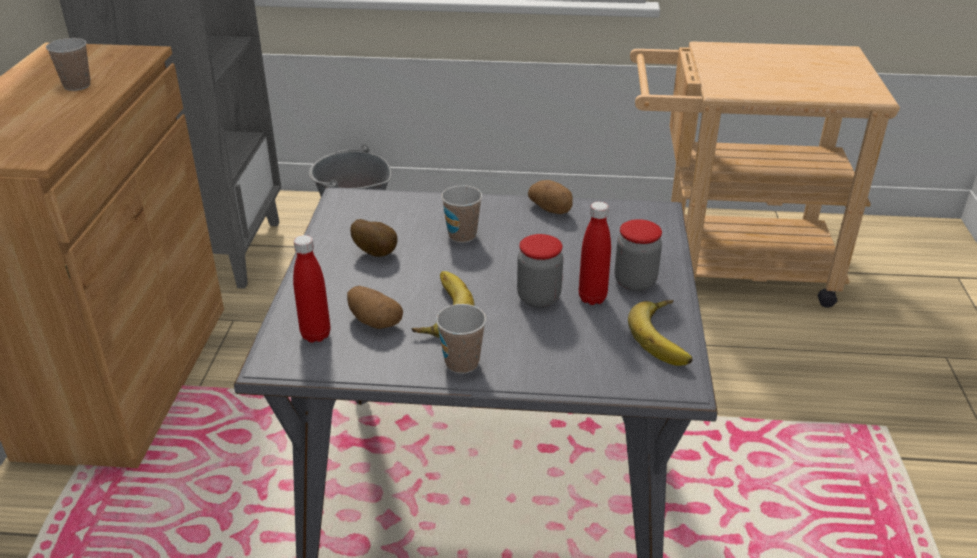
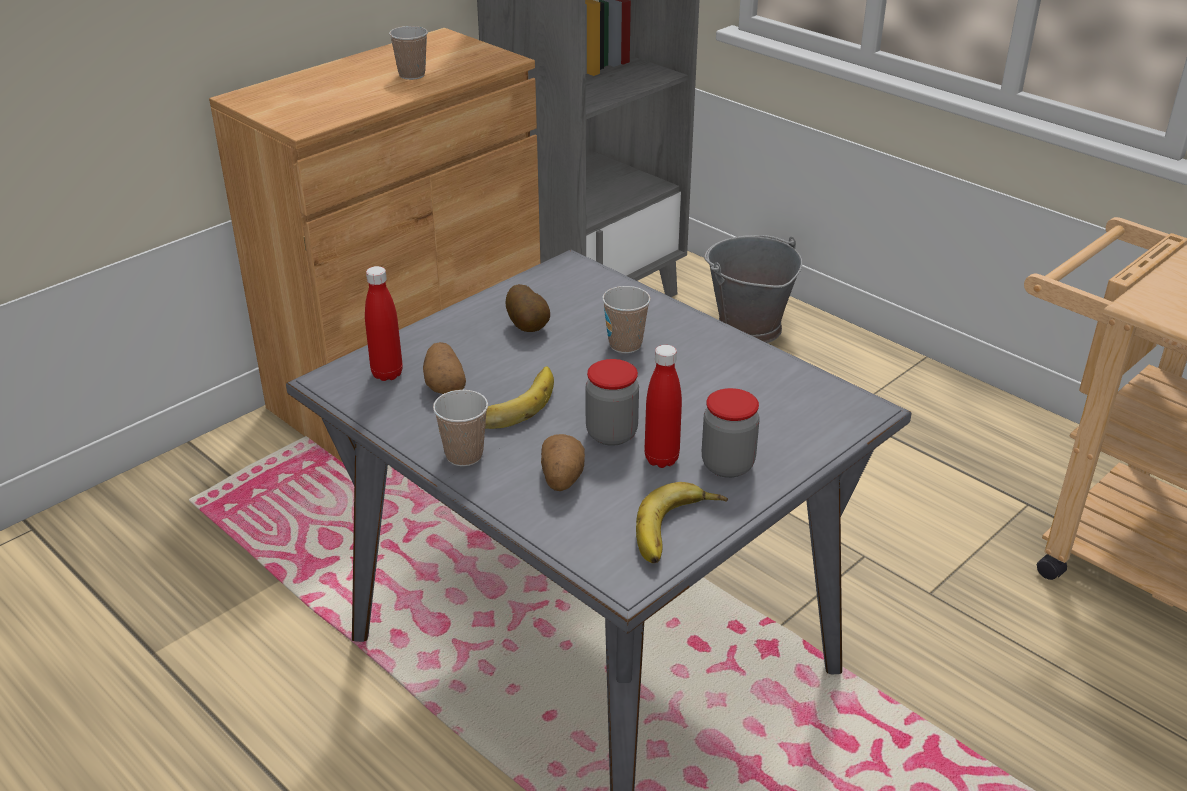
camera: 40 degrees right, 0 degrees up
(551, 209) = (749, 357): potato -> potato (562, 478)

